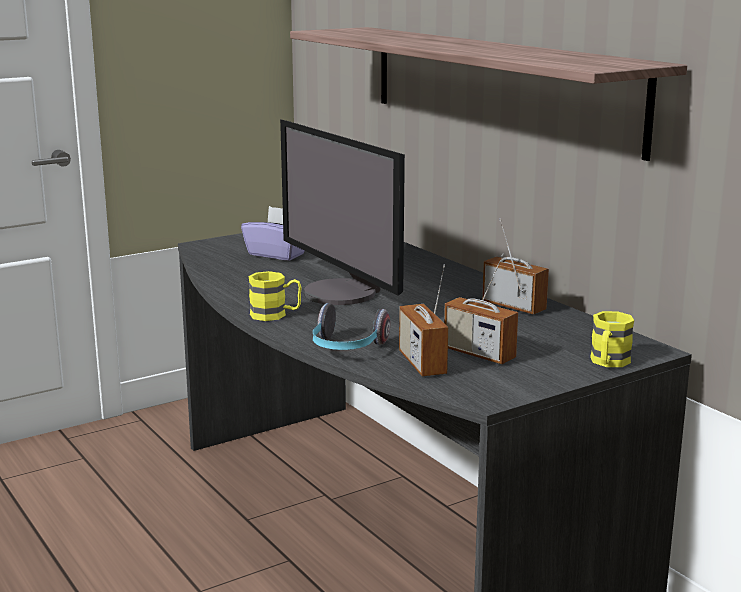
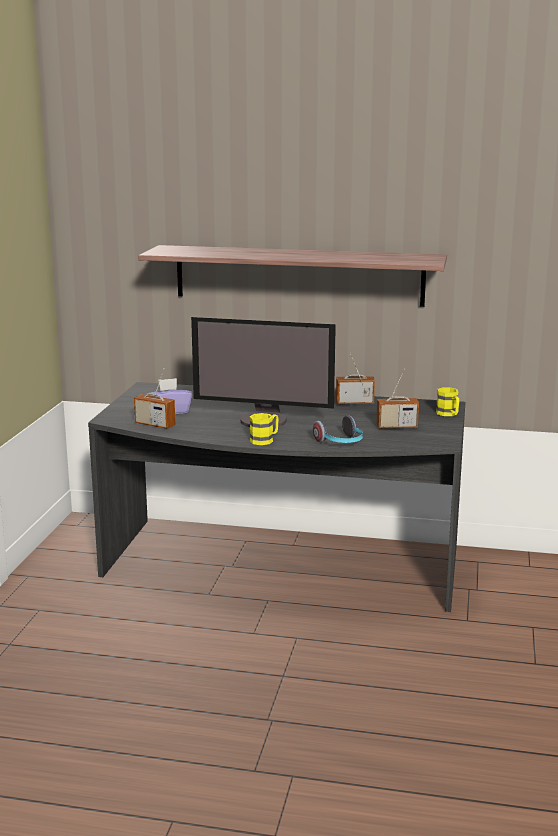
camera: 45 degrees left, 0 degrees up
(422, 363) = (387, 438): radio -> radio (155, 425)

